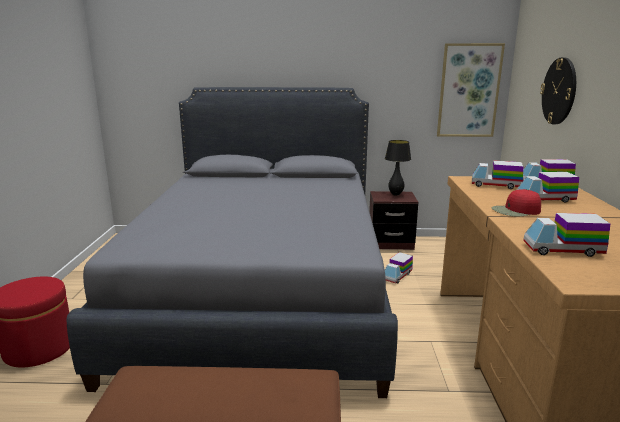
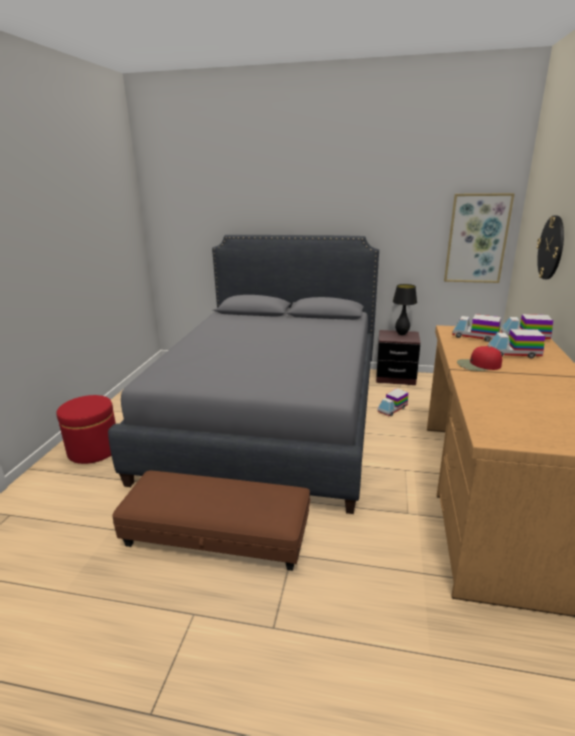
camera: 10 degrees right, 5 degrees up
(562, 250) = (497, 406): toy truck -> none

